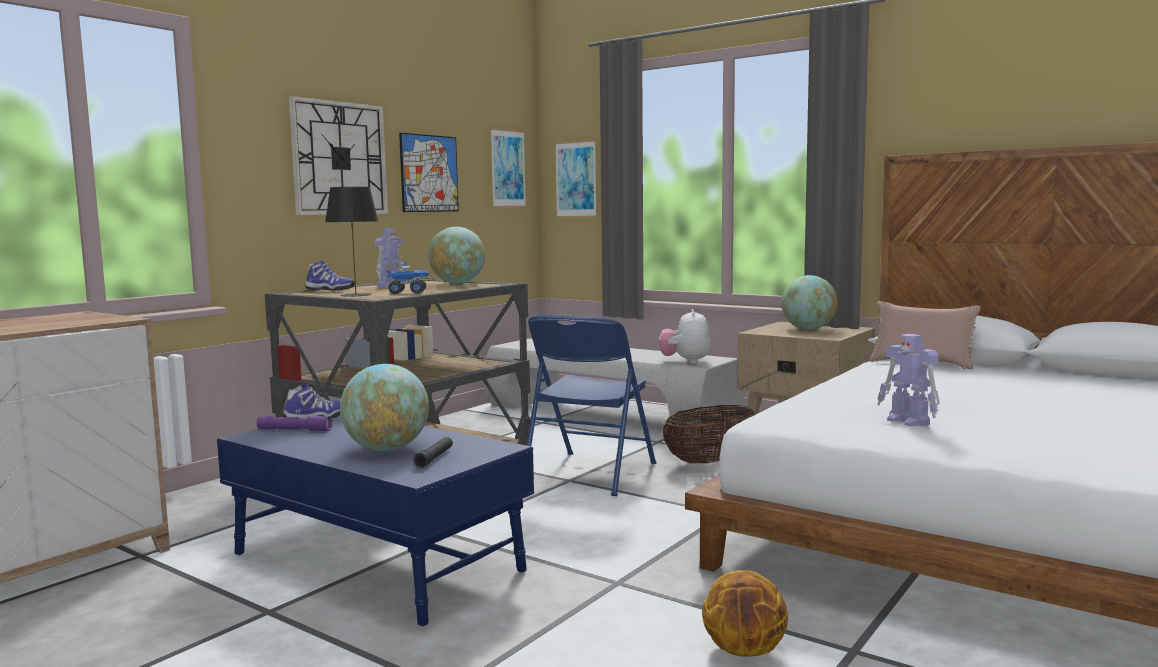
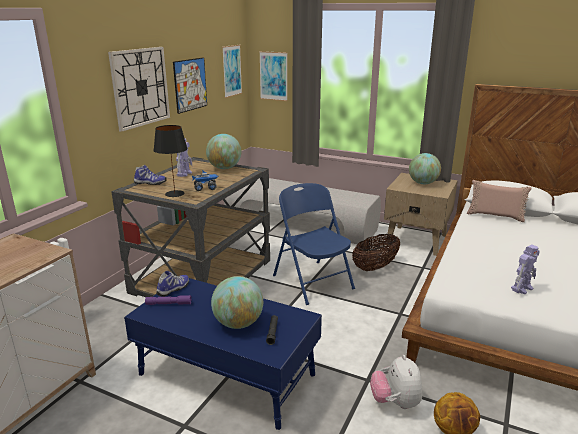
camera: 10 degrees left, 15 degrees up
(590, 473) = (313, 282): blue chair -> blue chair turned 135 degrees clockwise
(685, 362) = (351, 201): plush toy -> plush toy (395, 402)
(909, 421) = (522, 288): toy robot -> toy robot turned 90 degrees counterclockwise

